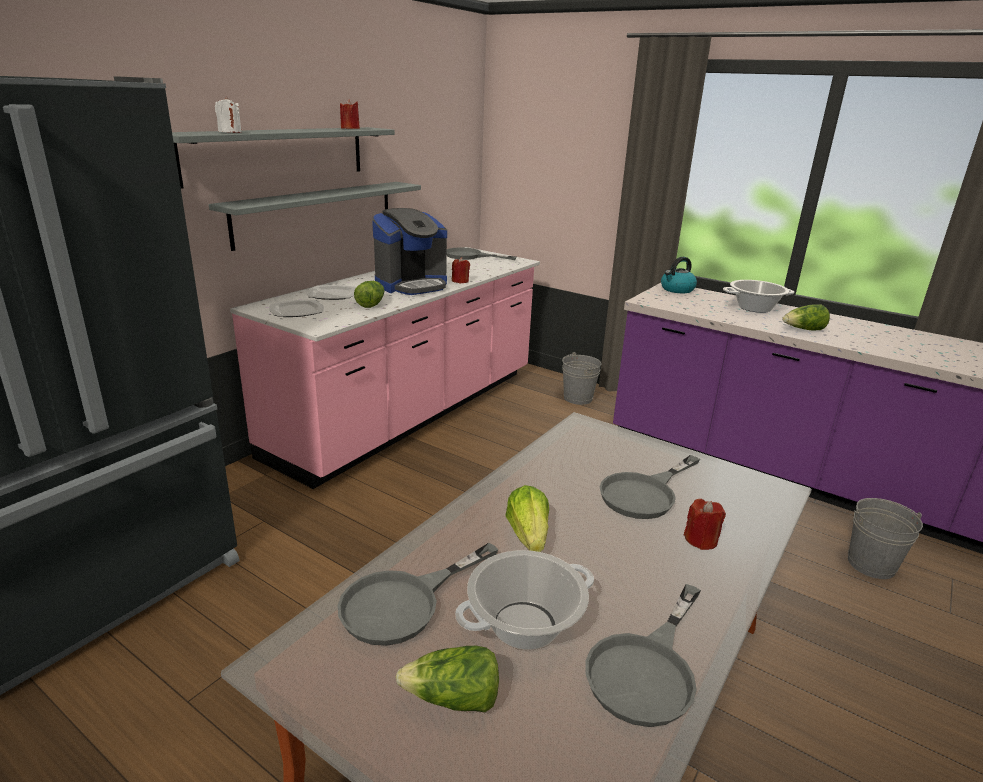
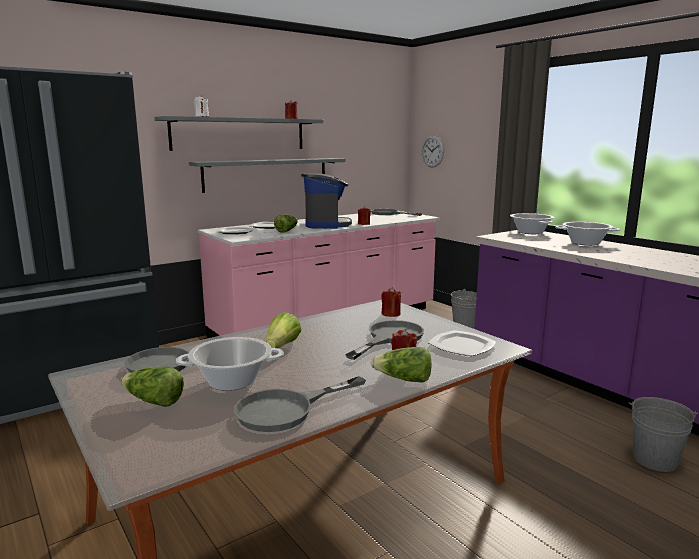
camera: 20 degrees right, 10 degrees down
(411, 285) = (326, 224): coffee machine -> coffee machine turned 75 degrees counterclockwise
(519, 168) = (432, 151): none -> wall clock
(605, 444) = (391, 314): none -> red candle
(645, 493) = (390, 338): grey frying pan -> grey frying pan turned 150 degrees clockwise
(677, 289) = (530, 232): kettle -> cooking pot
(737, 494) = (462, 346): none -> plate
(803, 330) = (611, 255): lettuce -> lettuce (404, 380)

